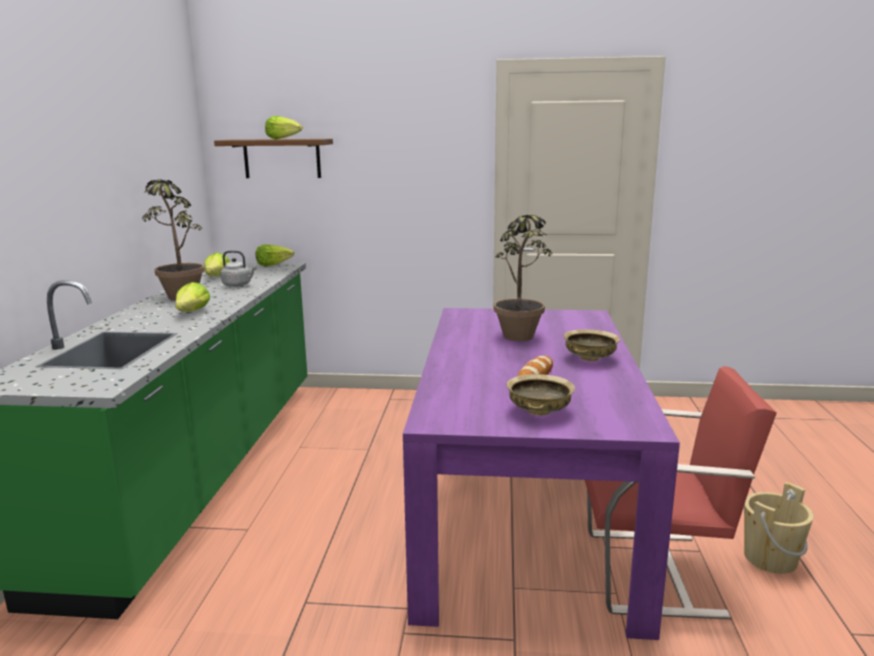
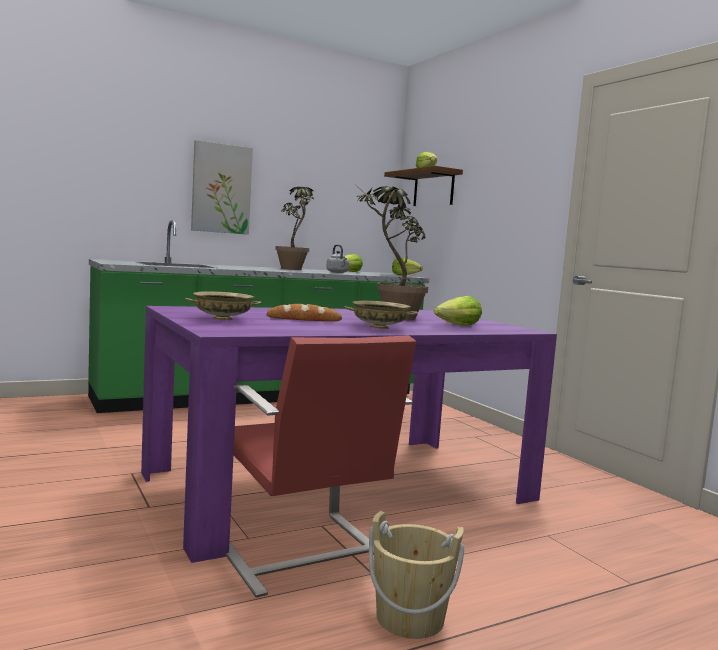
camera: 55 degrees right, 10 degrees down
(68, 205) = (221, 189): none -> picture
(192, 312) = (262, 269): lettuce -> lettuce (458, 326)

